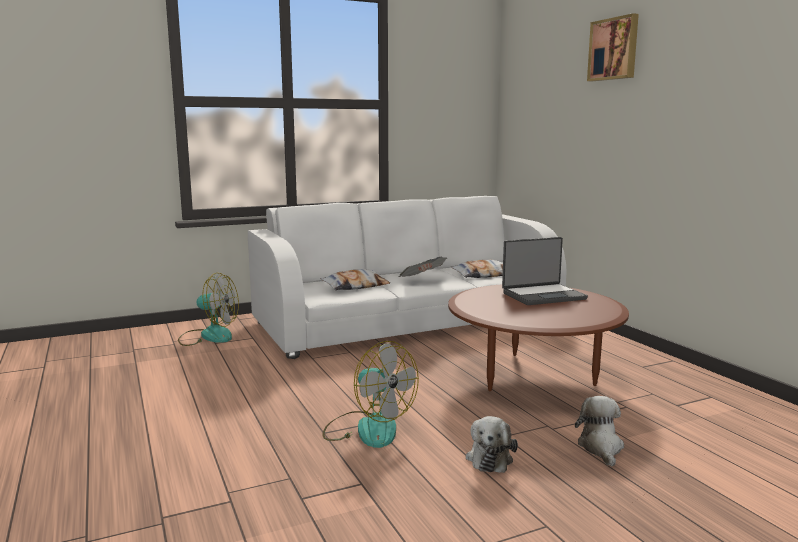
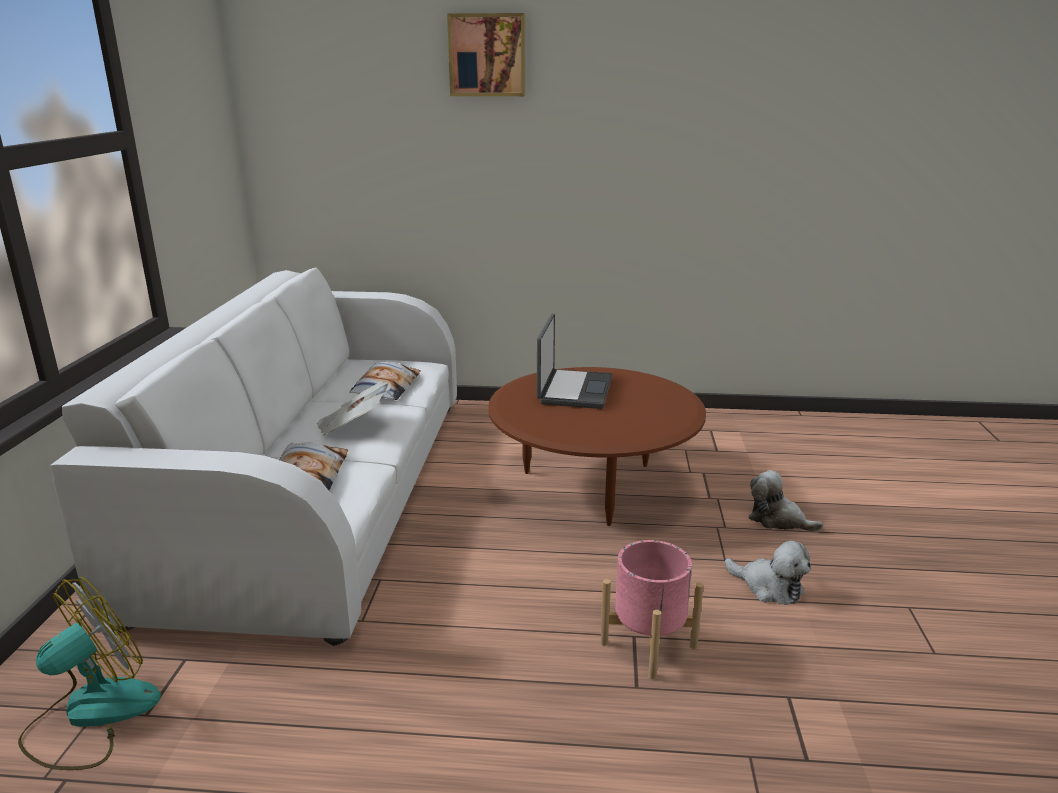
camera: 60 degrees left, 10 degrees up
(368, 428) = (648, 645): fan -> pink planter

